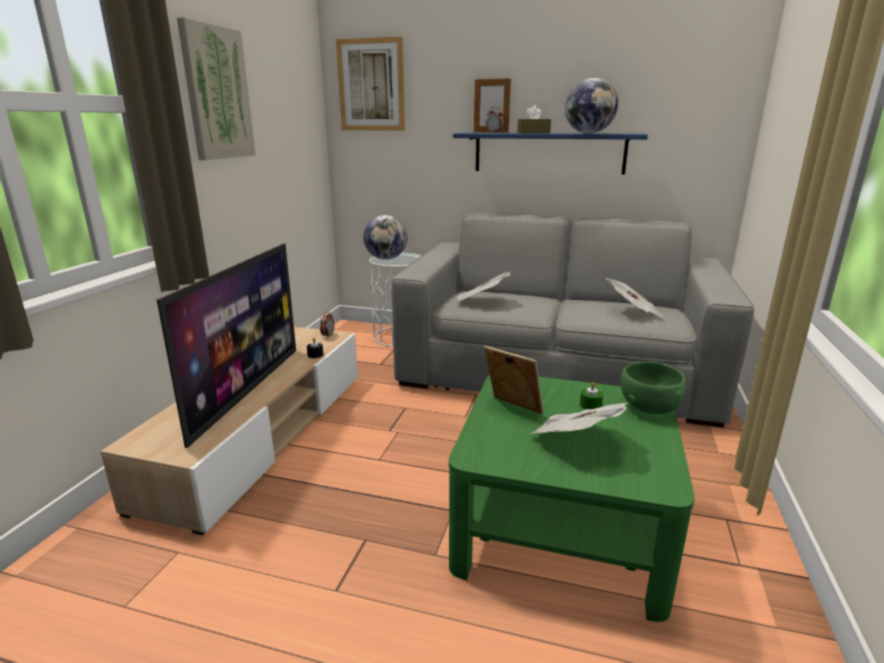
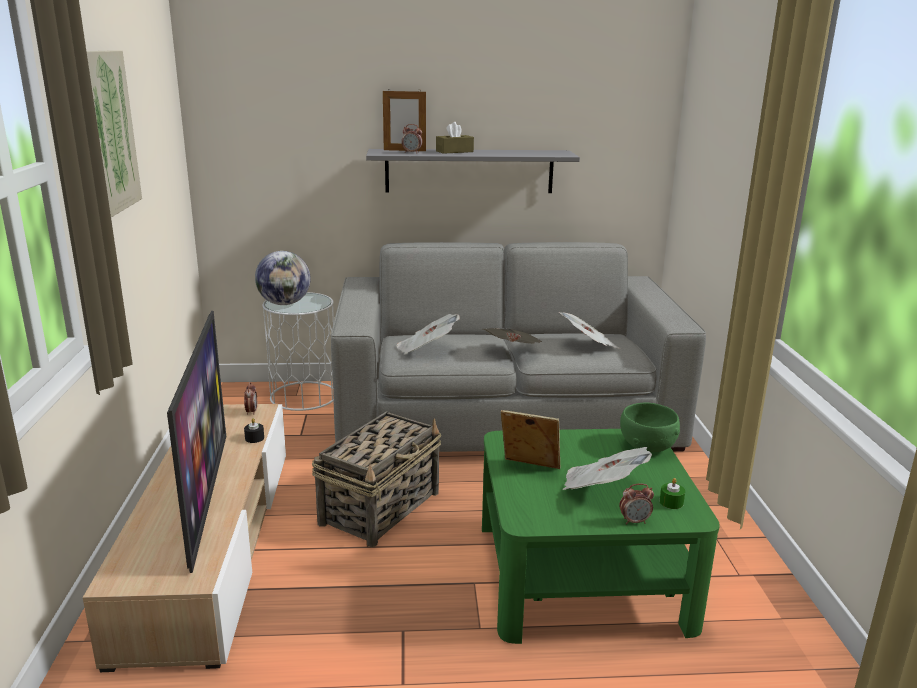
camera: 20 degrees left, 0 degrees up
(371, 85) = (247, 92): picture -> none
(409, 429) = (381, 507): none -> basket
(549, 153) = (469, 171): blue shelf -> grey shelf
(557, 310) = (513, 352): none -> newspaper
(588, 133) = (516, 153): globe -> none
(590, 405) = (596, 452): green candle -> green candle (671, 502)
(592, 478) = (634, 521): none -> alarm clock

